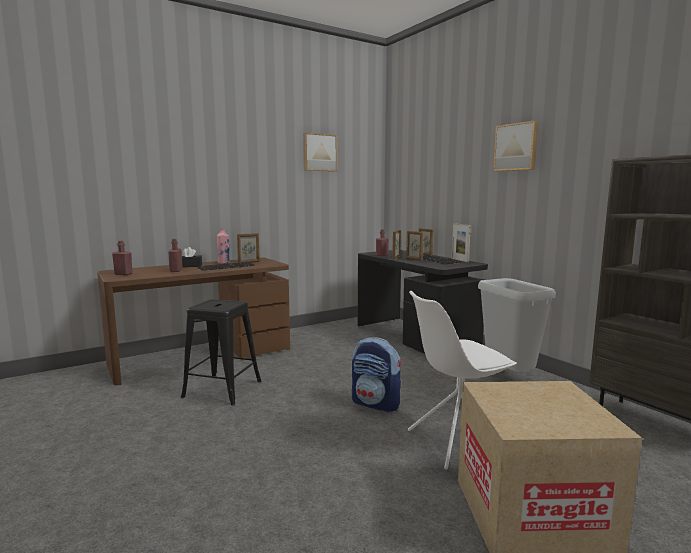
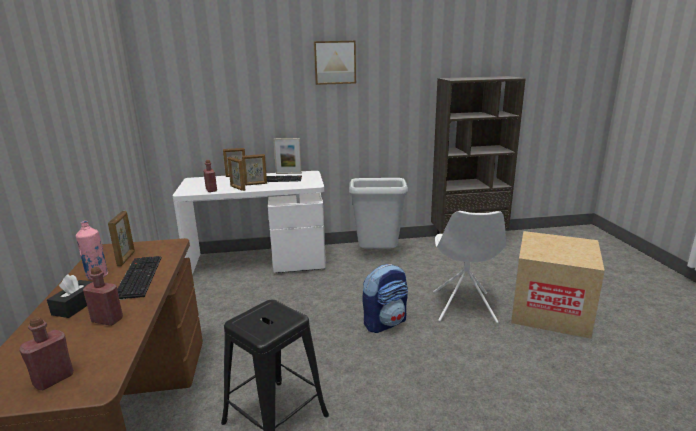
camera: 65 degrees left, 10 degrees up
(319, 152) = (91, 67): picture -> none
(415, 337) = (259, 262): black desk -> white desk

